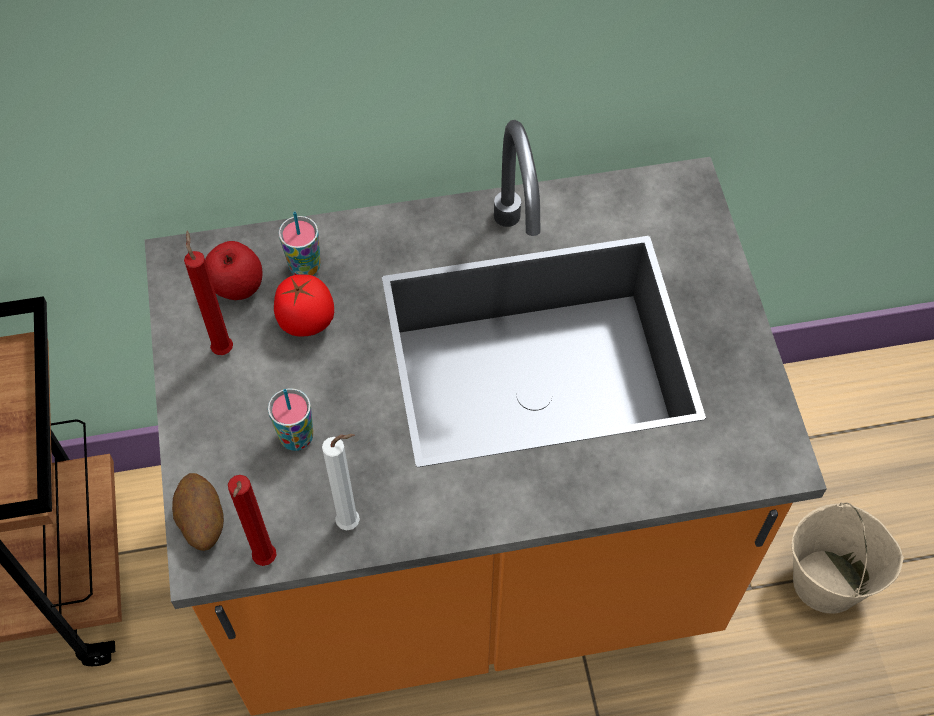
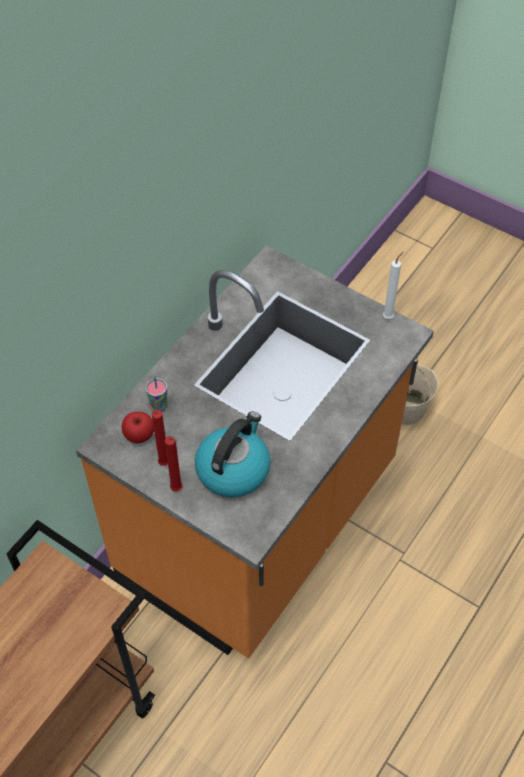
camera: 45 degrees left, 5 degrees down
(201, 522) = (234, 528): potato -> none
(264, 562) = (275, 520): red candle -> red candle (178, 490)
(297, 438) = (233, 469): cup -> kettle
(307, 322) = (185, 425): tomato -> none
(352, 523) = (290, 479): white candle -> white candle (389, 316)

